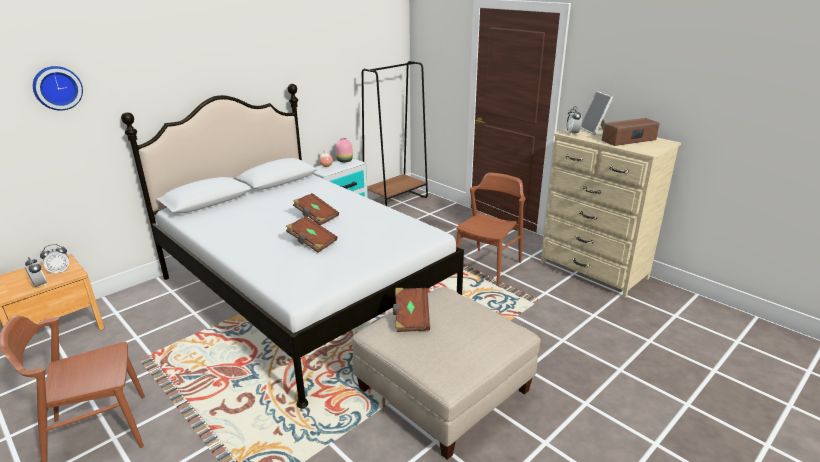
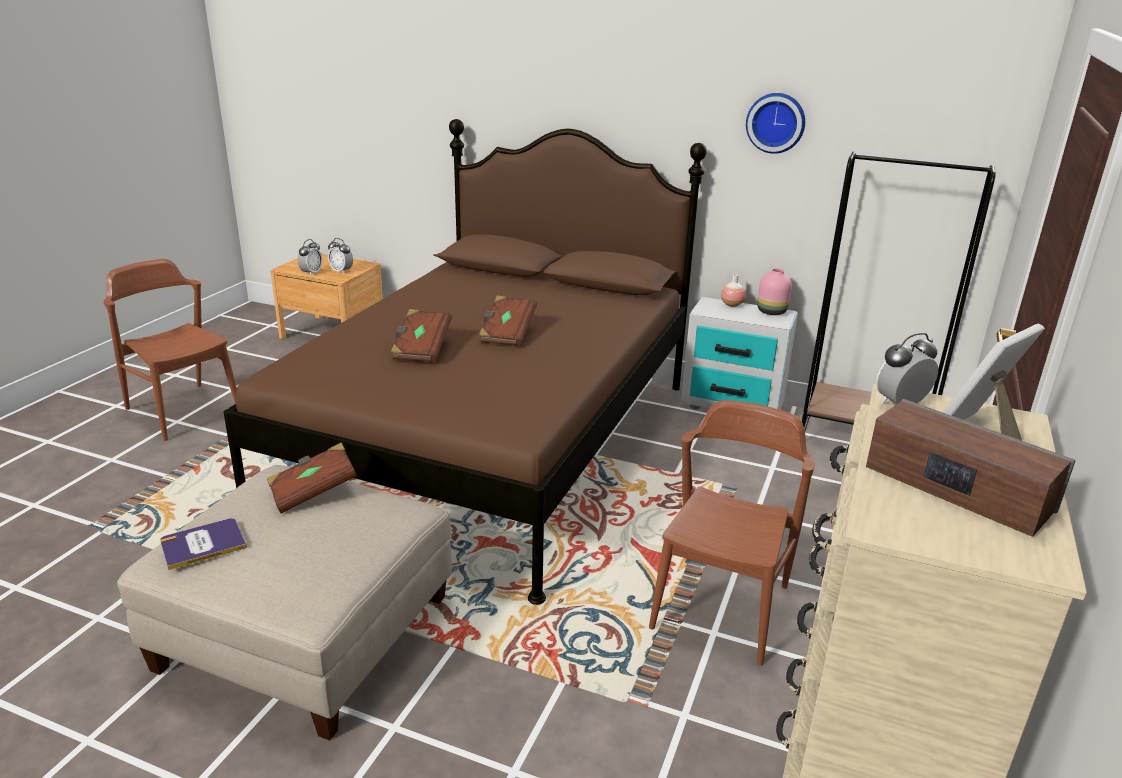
camera: 65 degrees right, 0 degrees up
(57, 87) = (404, 72): wall clock -> wall clock (776, 122)
(304, 293) = (492, 442): white bed -> brown bed
(444, 361) = (203, 544): none -> book
(488, 267) = (721, 607): brown chair -> brown chair turned 75 degrees counterclockwise

